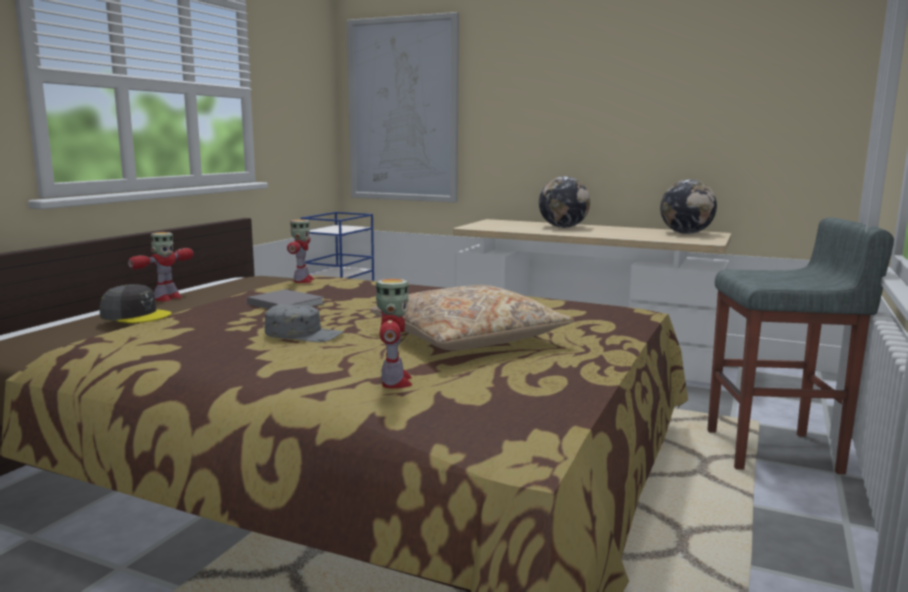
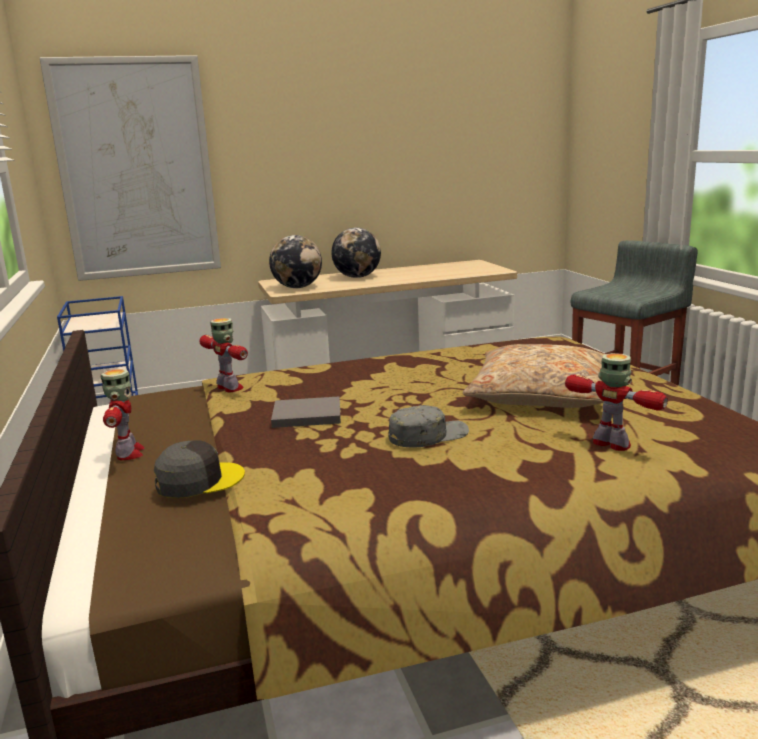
camera: 40 degrees left, 5 degrees up
(686, 233) = (459, 266): globe -> globe (297, 287)

